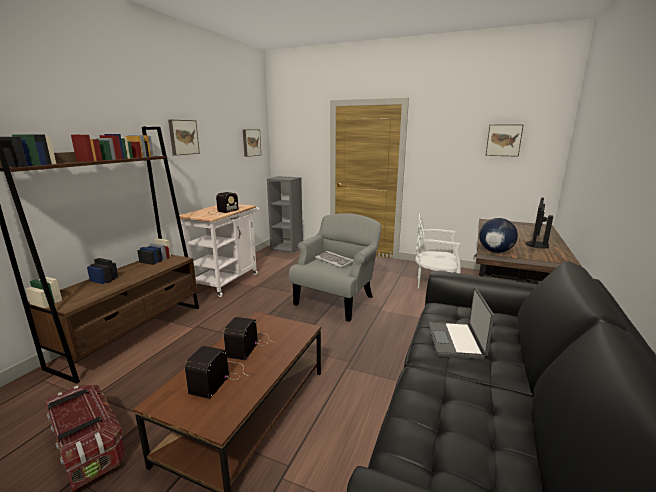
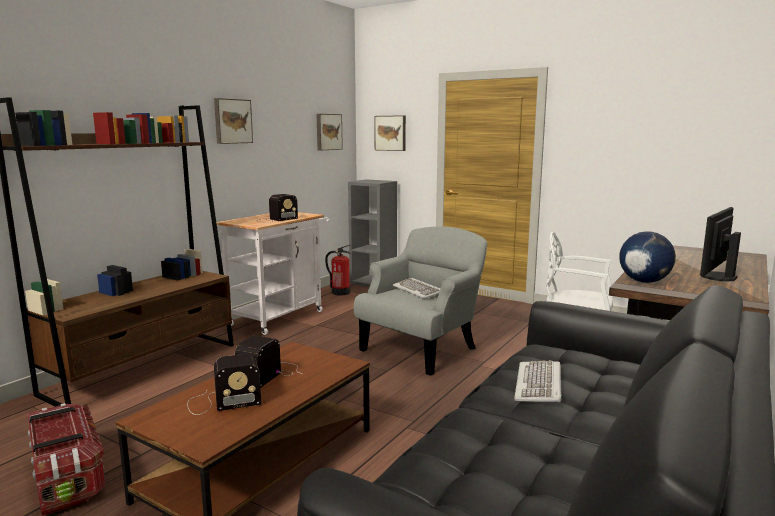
camera: 10 degrees right, 5 degrees down
(219, 377) = (221, 402): radio -> radio turned 135 degrees counterclockwise
(266, 257) = (340, 292): none -> fire extinguisher
(456, 341) = (539, 385): laptop -> keyboard
(503, 140) = (689, 126): picture -> picture (391, 133)

